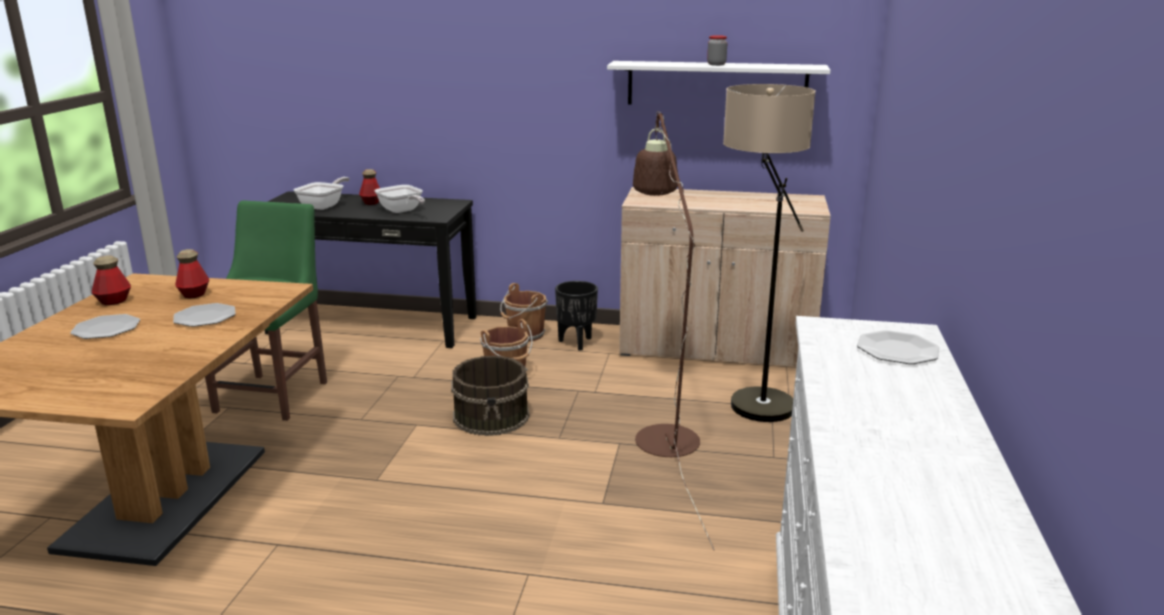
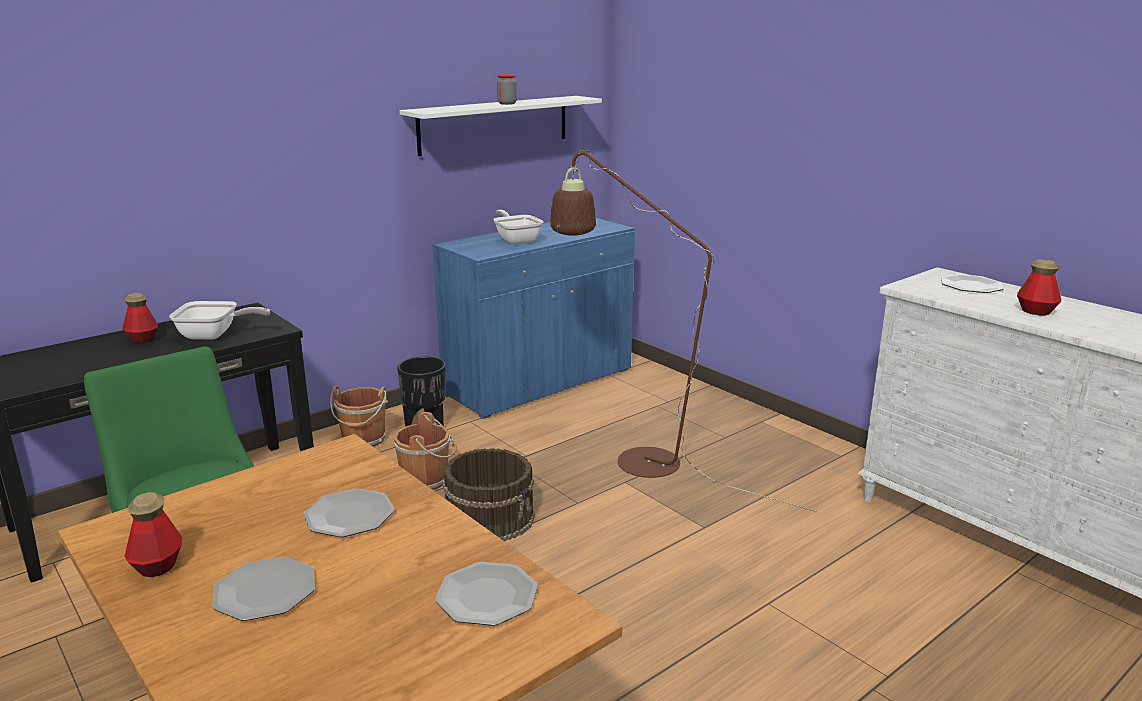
camera: 50 degrees left, 0 degrees up
(140, 376) = (487, 596): none -> plate
(194, 294) = (250, 505): bottle -> bottle (1036, 311)
(324, 205) = (86, 361): frying pan -> frying pan (516, 240)
(716, 348) = (539, 382): beige cabinet -> blue cabinet
(752, 417) = (661, 418): floor lamp -> none

